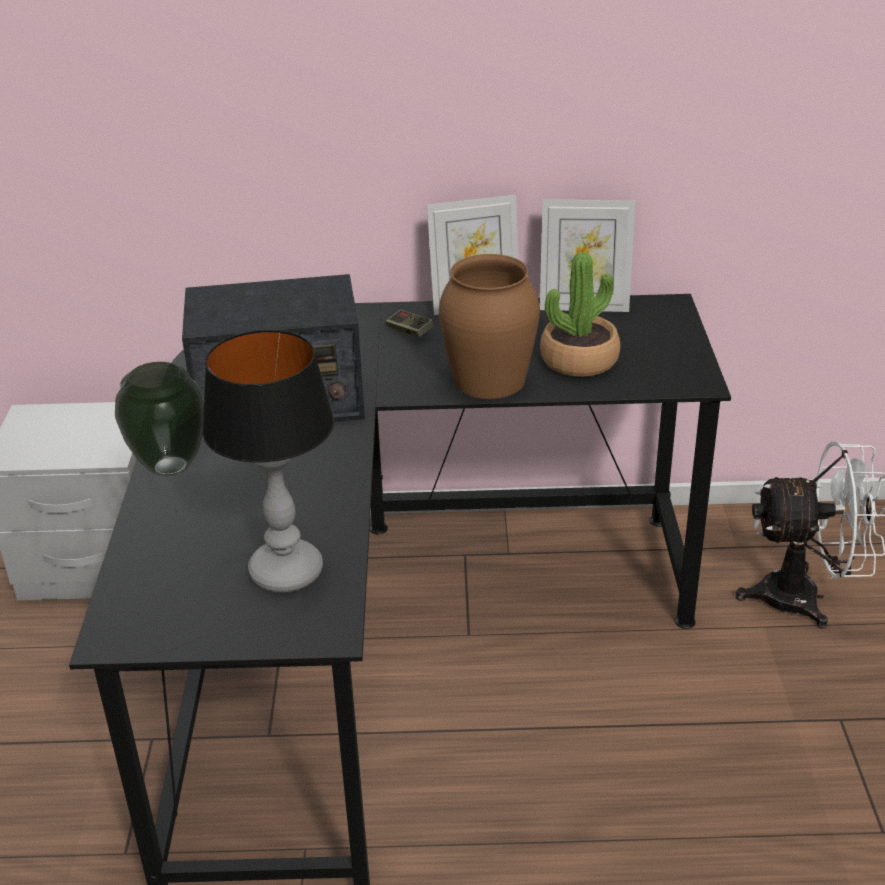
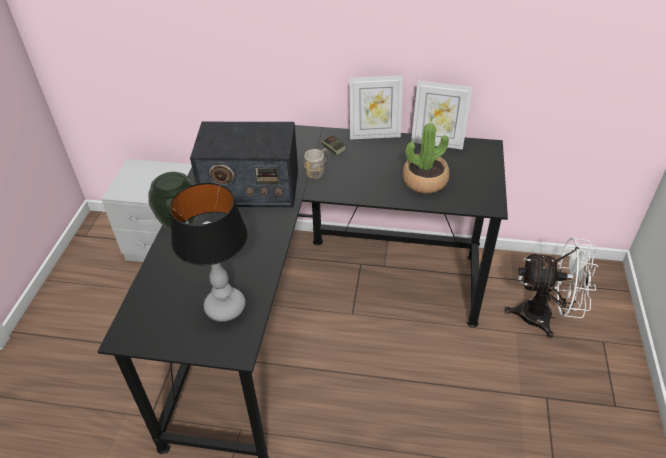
camera: 10 degrees right, 10 degrees up
(392, 365) = (318, 171): none -> grey mug
(489, 379) = (370, 188): brown vase -> none

